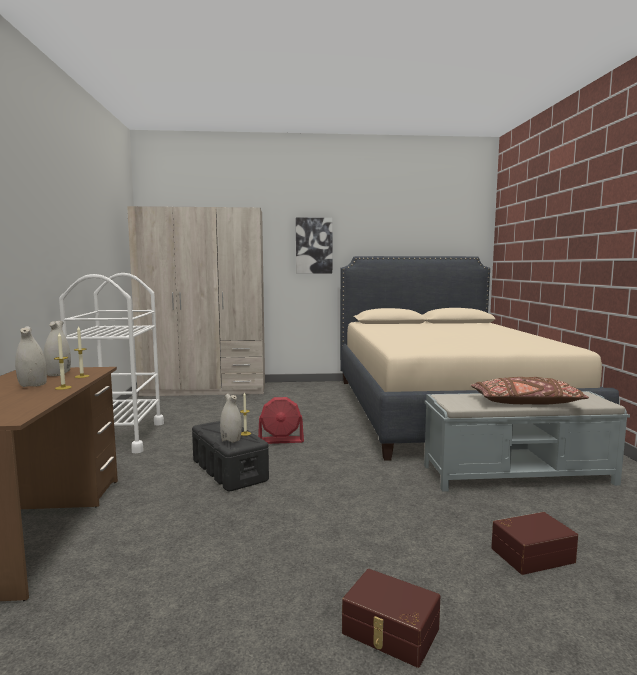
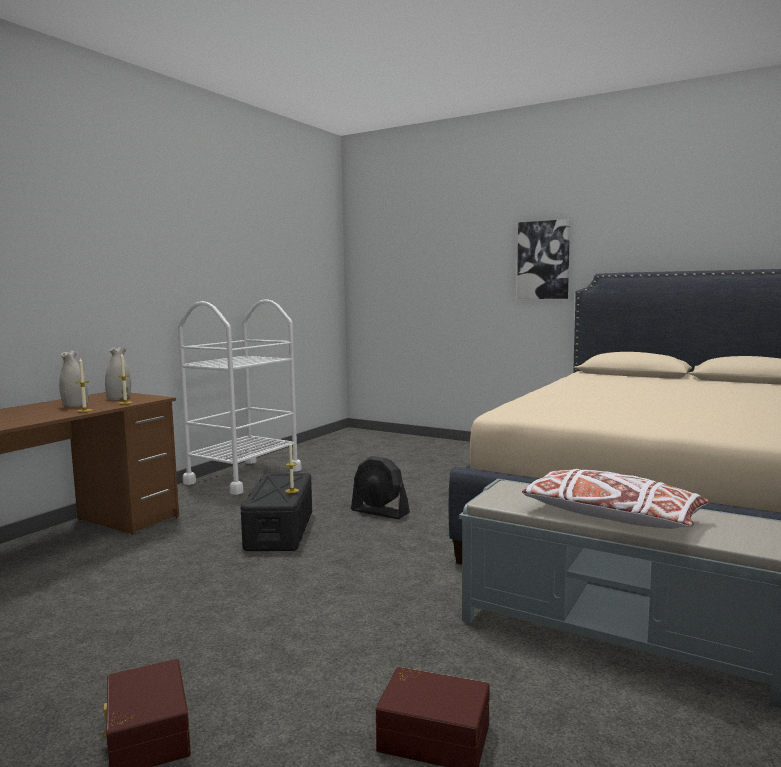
camera: 35 degrees right, 0 degrees up
(205, 389) = (396, 441): beige wardrobe -> none
(231, 440) = (266, 494): white vase -> none
(281, 440) = (380, 512): red fan -> black fan
(525, 402) = (610, 516): brown pillow -> white pillow

